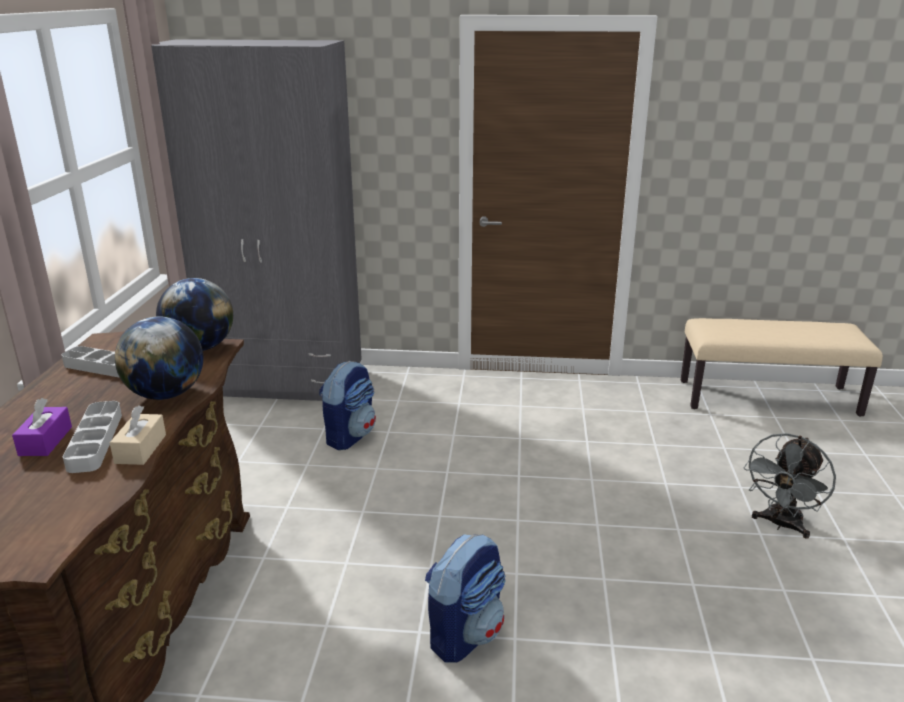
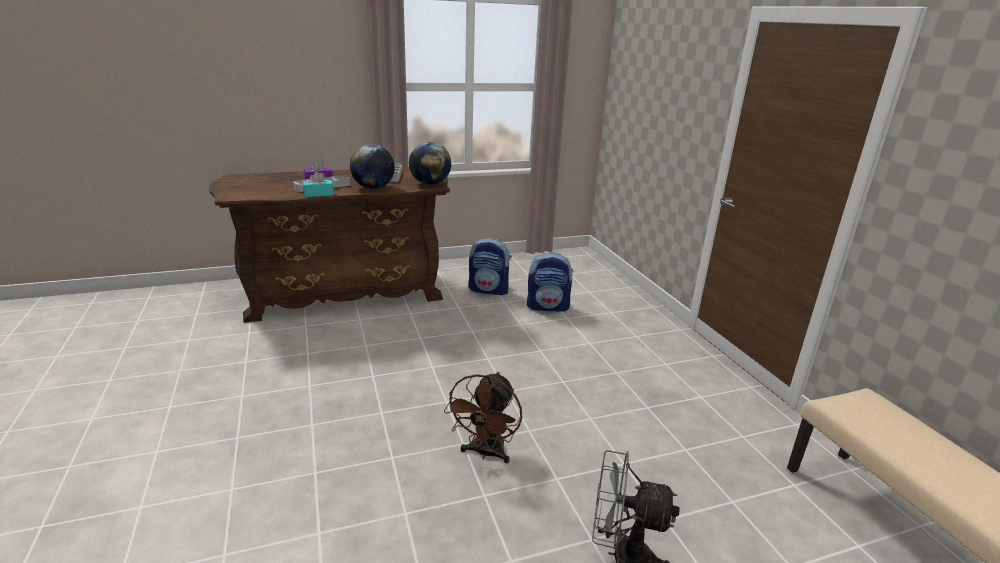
camera: 65 degrees right, 0 degrees up
(140, 449) = (318, 194): beige tissue box -> turquoise tissue box
(280, 383) = (584, 270): grey wardrobe -> none
(465, 634) = (377, 392): backpack -> backpack (489, 290)
(626, 566) = (485, 453): none -> brown fan

